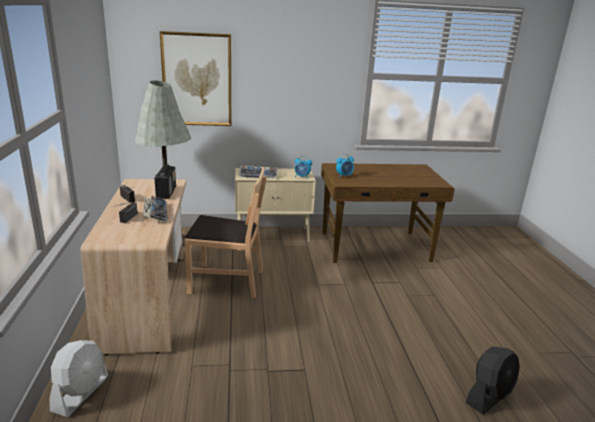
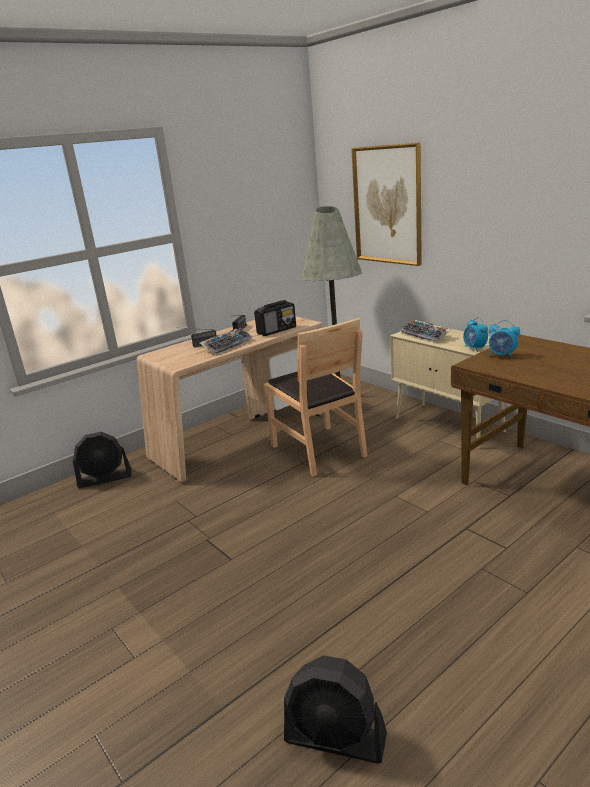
camera: 60 degrees right, 0 degrees up
(81, 393) = (105, 478): white fan -> black fan

